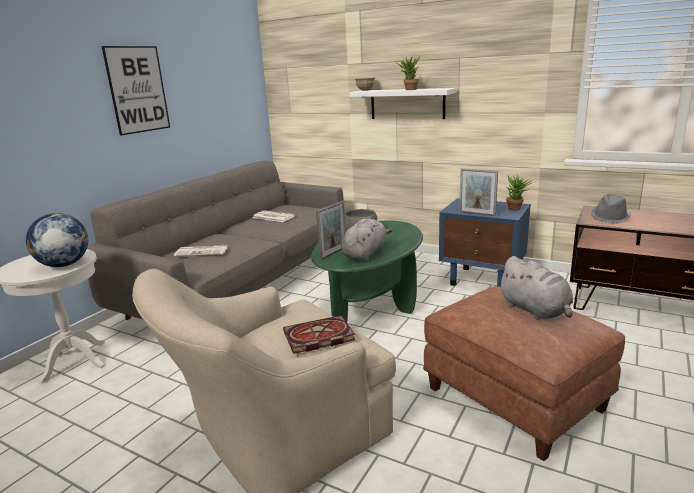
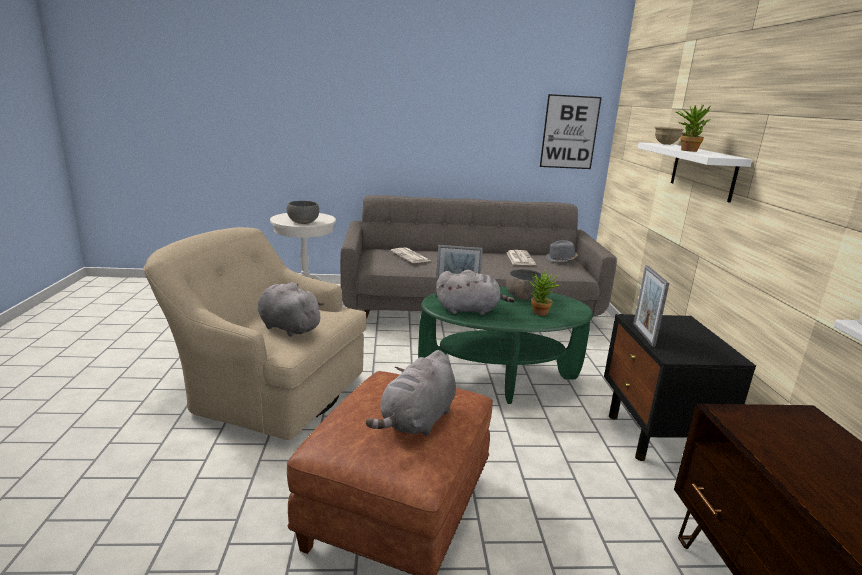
camera: 55 degrees right, 0 degrees up
(64, 265) = (303, 222): globe -> grey bowl
(138, 89) = (440, 108): picture -> picture (569, 132)
(317, 337) = (287, 327): book -> grey plush toy
(483, 280) = (657, 437): blue nightstand -> black nightstand
(516, 209) = (709, 357): potted plant -> potted plant (540, 314)
(610, 217) = (780, 432): grey hat -> grey hat (561, 259)

